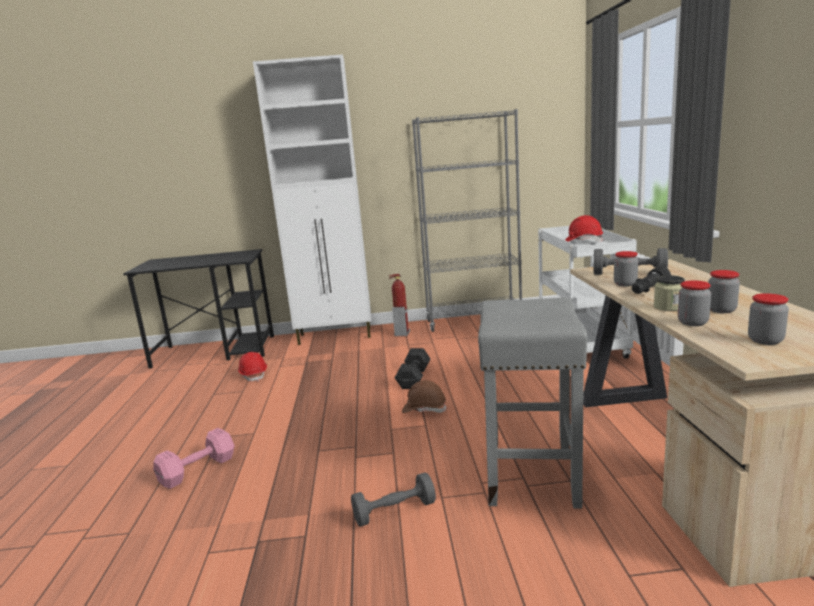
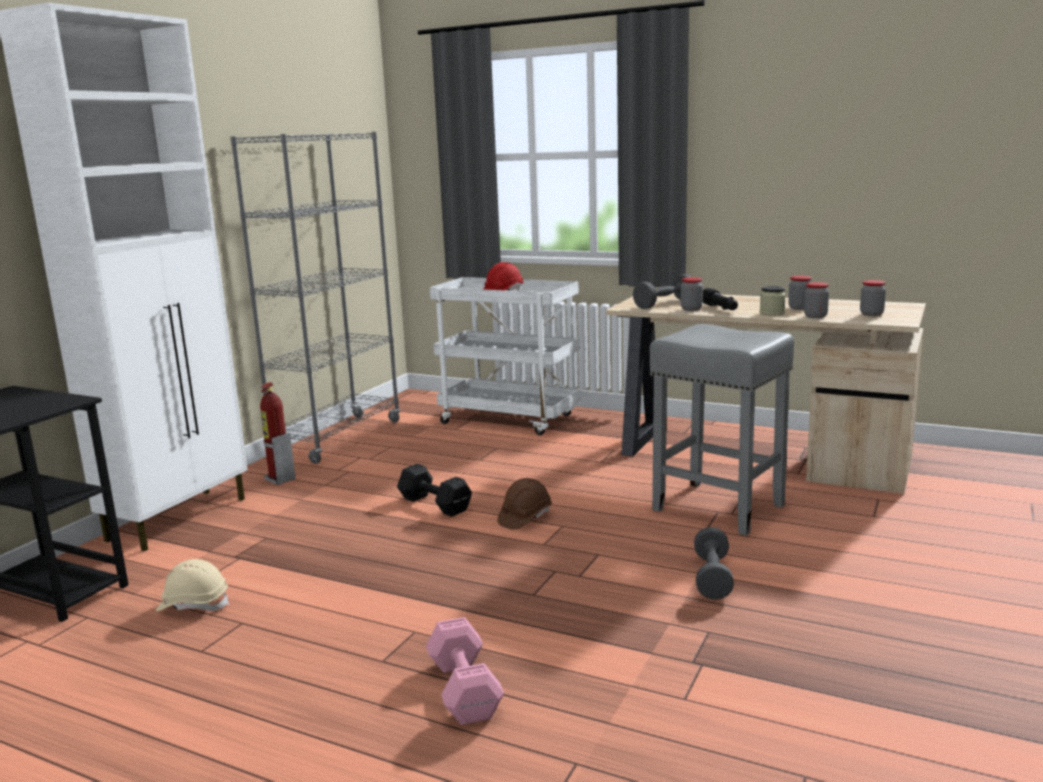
camera: 60 degrees left, 0 degrees up
(253, 375) = (193, 605): red hard hat -> beige hard hat

